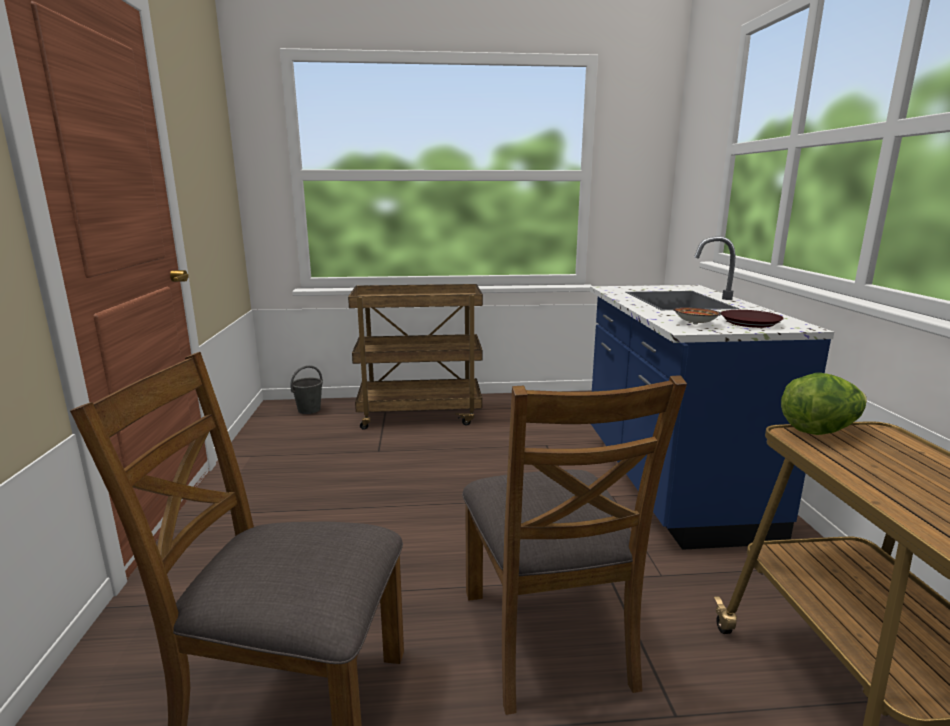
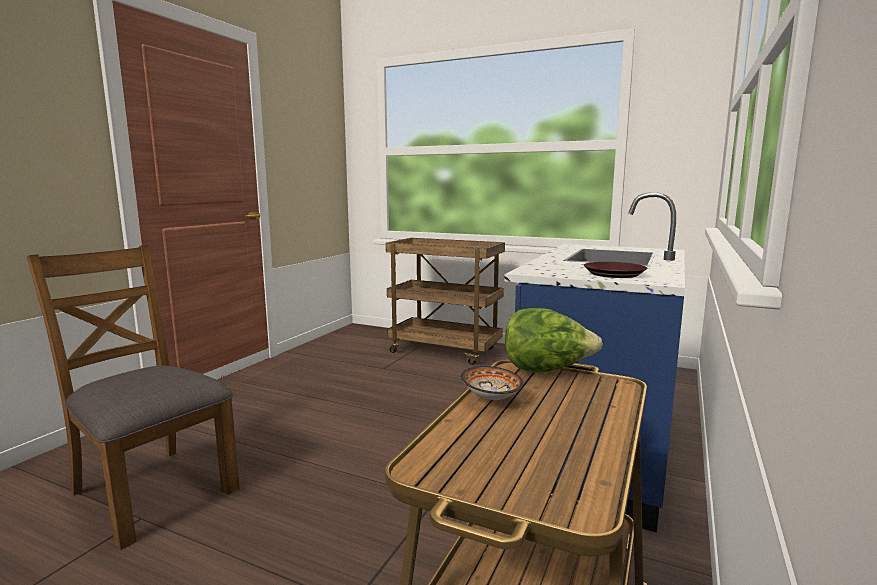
camera: 30 degrees right, 5 degrees down
(309, 410) = (373, 334): grey bucket -> none
(548, 637) = (335, 516): brown chair -> none
(695, 324) = (554, 270): bowl -> bowl (490, 398)

